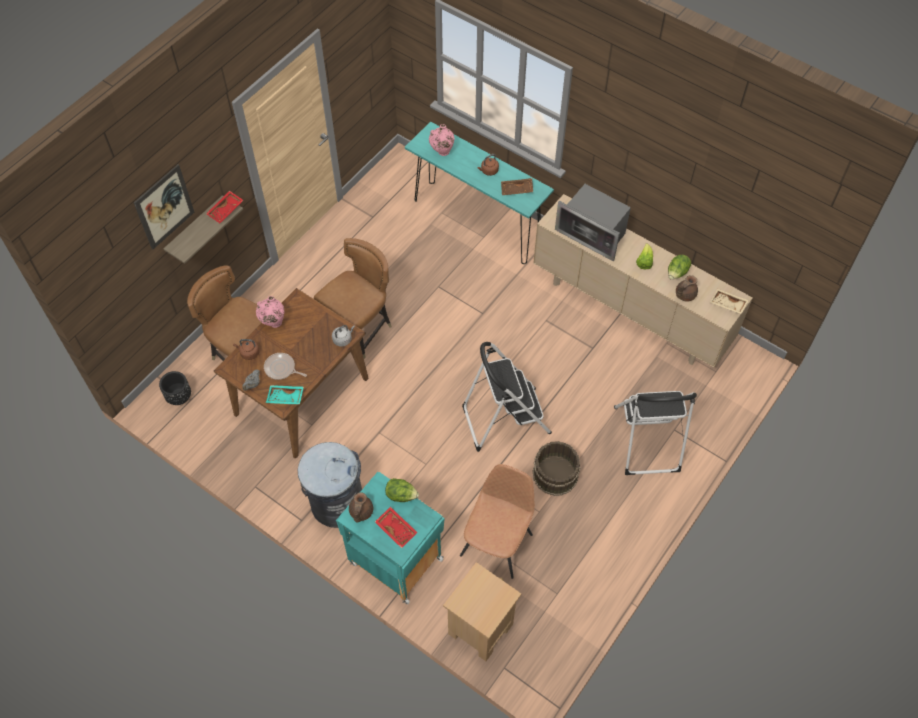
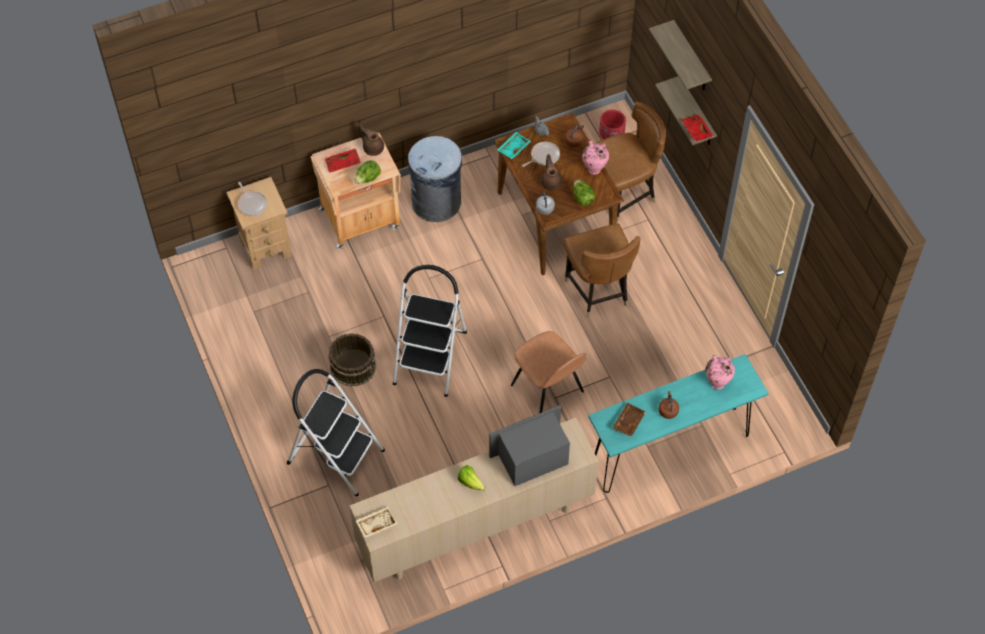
camera: 120 degrees right, 0 degrees up
(164, 207) = (691, 58): picture -> shelf
(179, 396) = (611, 136): black planter -> red planter
(394, 559) = (361, 218): turquoise cart -> brown cart
(487, 602) = (252, 204): none -> frying pan
(497, 543) = (324, 293): brown chair -> brown chair (548, 390)
(677, 273) = (439, 502): lettuce -> lettuce (582, 198)
(684, 295) = (412, 493): brown teapot -> brown teapot (551, 182)

